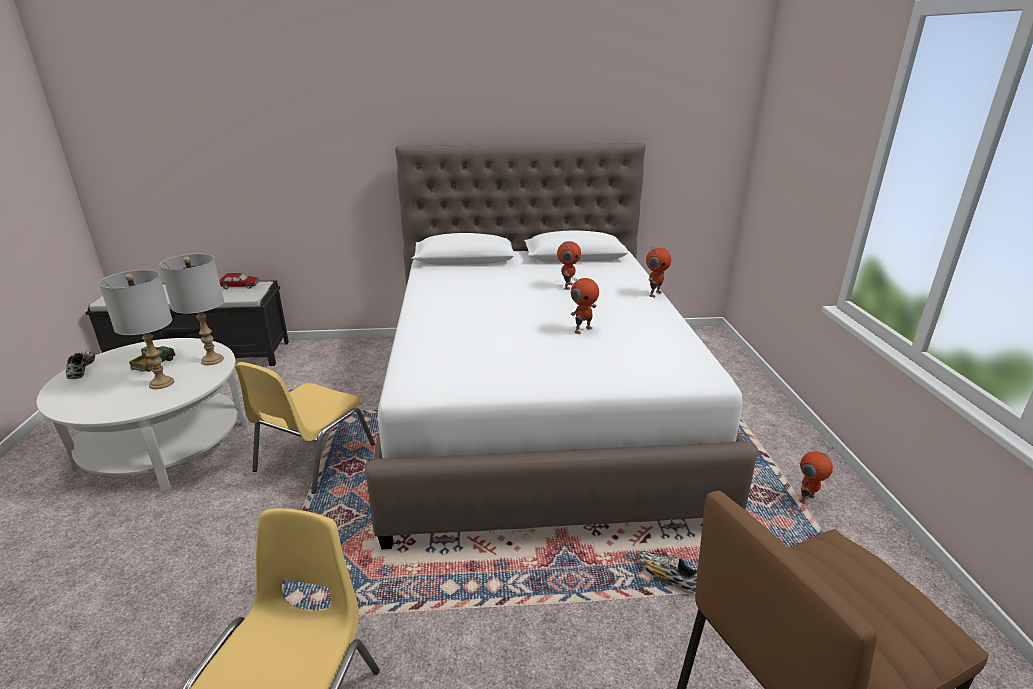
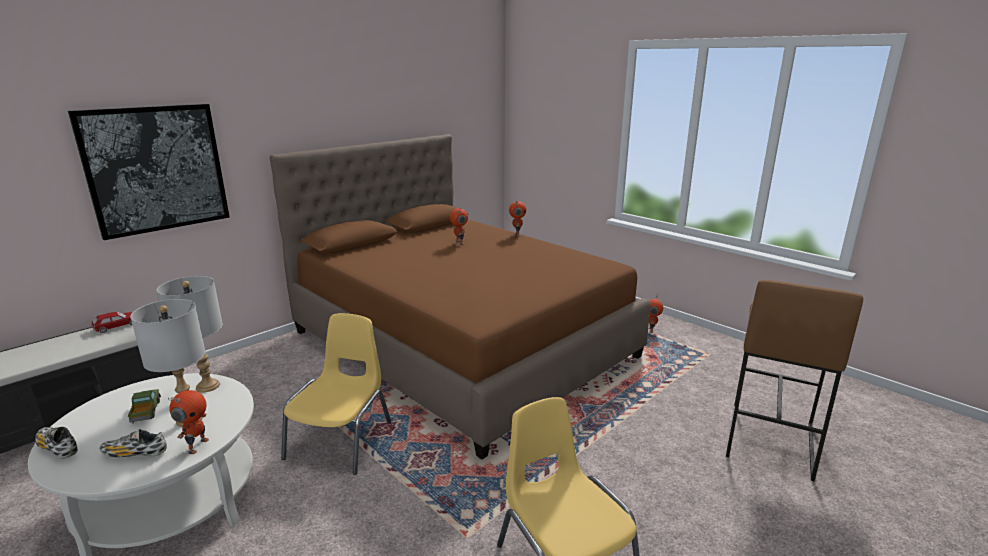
camera: 40 degrees left, 5 degrees down
(288, 148) = (156, 169): none -> picture
(313, 458) = (341, 439): yellow chair -> yellow chair turned 150 degrees counterclockwise
(536, 410) = (461, 343): white bed -> brown bed
(582, 330) = (515, 263): toy robot -> toy robot (197, 446)
(666, 577) = (640, 391): shoe -> shoe (135, 454)

